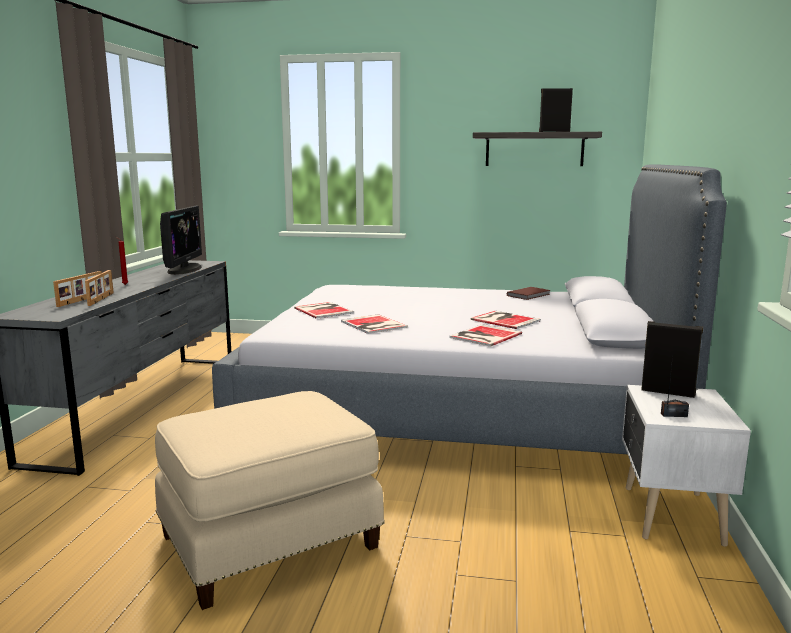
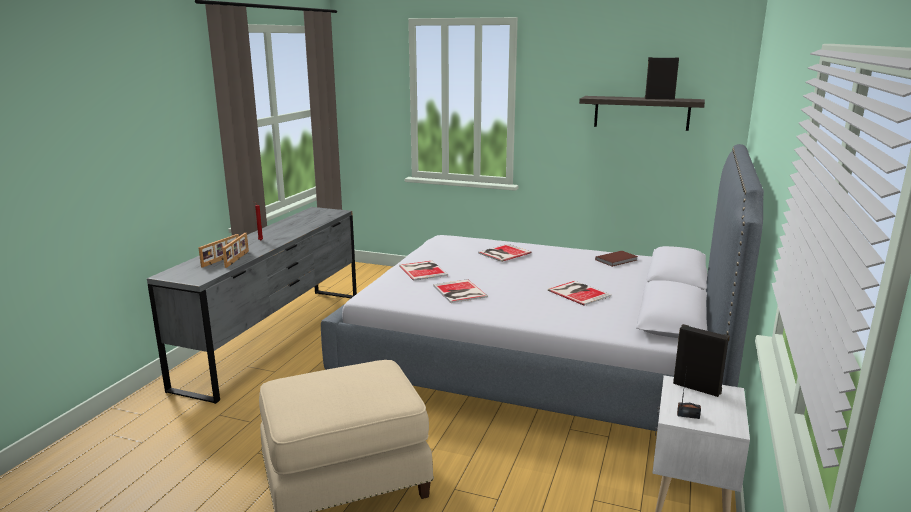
camera: 10 degrees right, 5 degrees up
(184, 269) = (314, 221): monitor -> none
(483, 336) = (550, 312): book -> book (503, 253)

